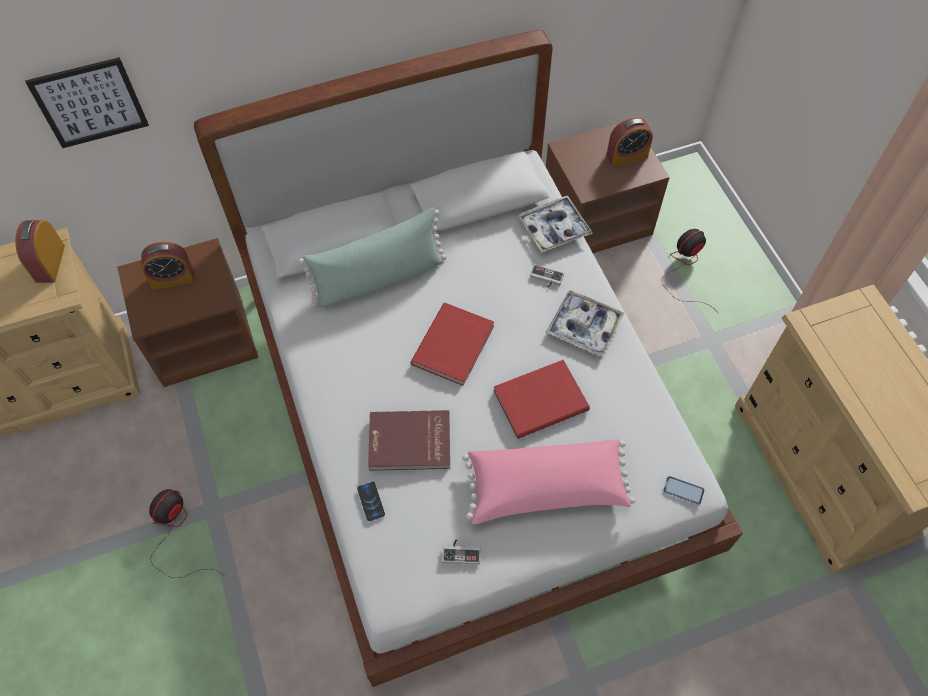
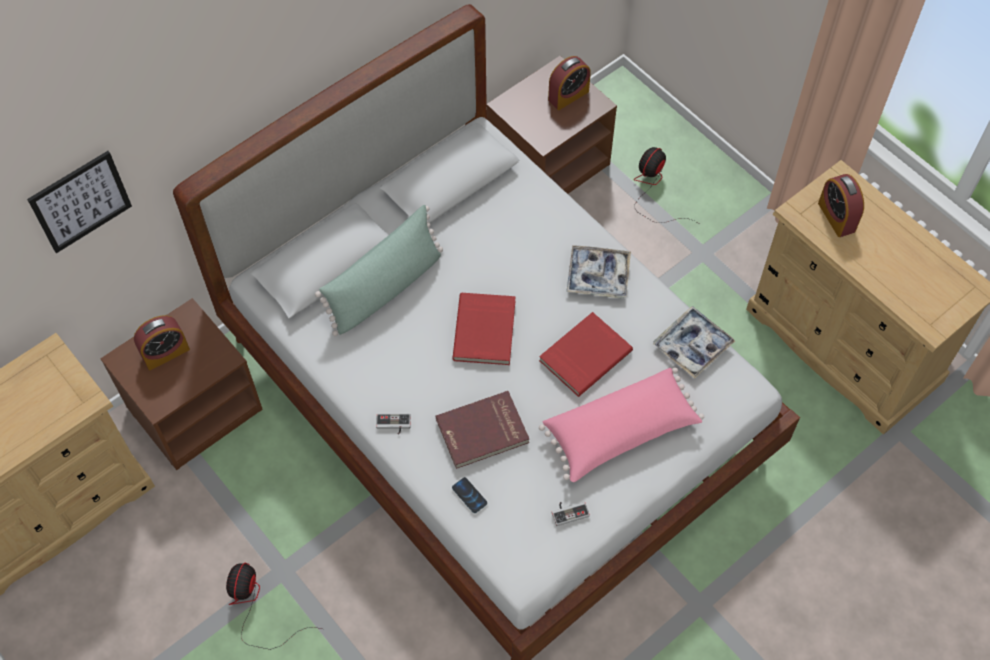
camera: 20 degrees left, 0 degrees up
(50, 263) = (58, 372): alarm clock -> alarm clock (836, 217)
(545, 279) = (545, 241): game controller -> game controller (393, 425)
(554, 228) = (534, 190): tray -> tray (692, 346)
(683, 490) = (740, 395): phone -> none

